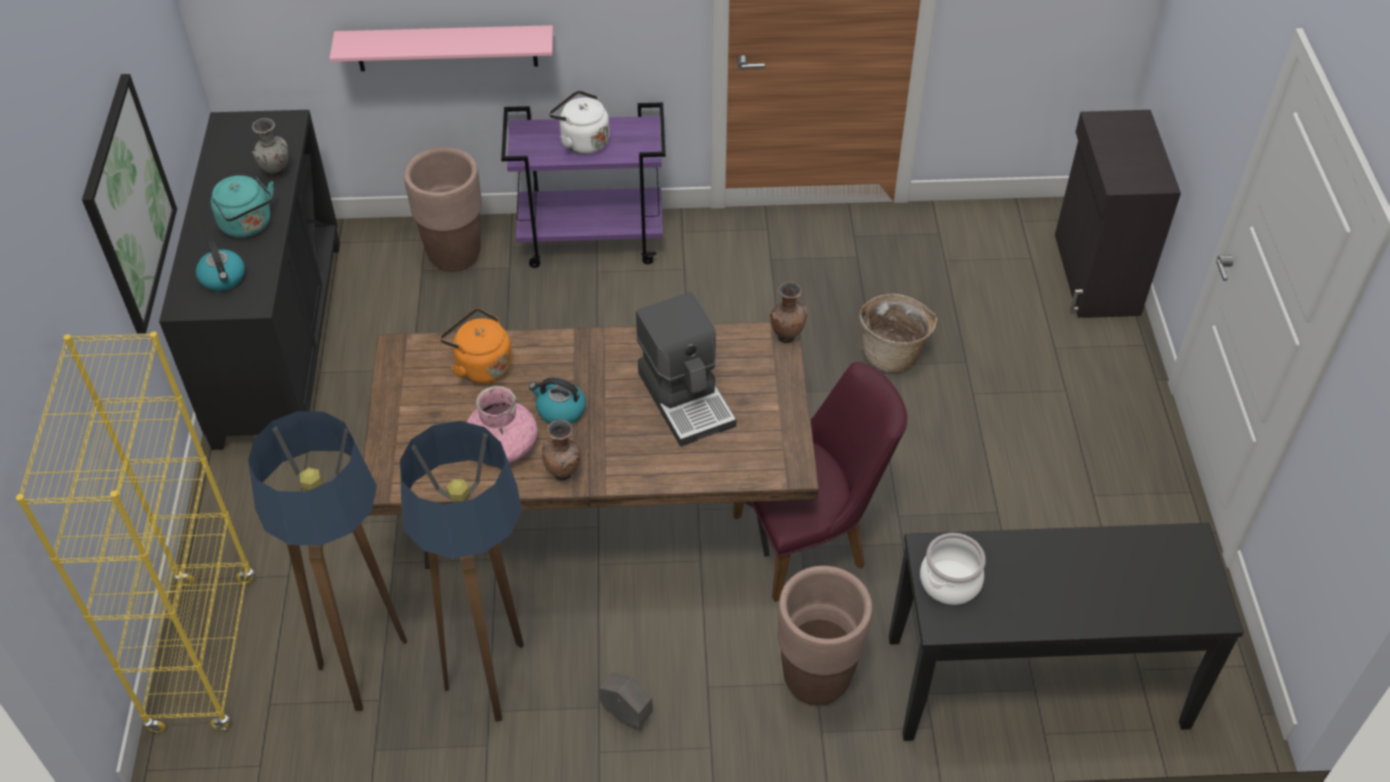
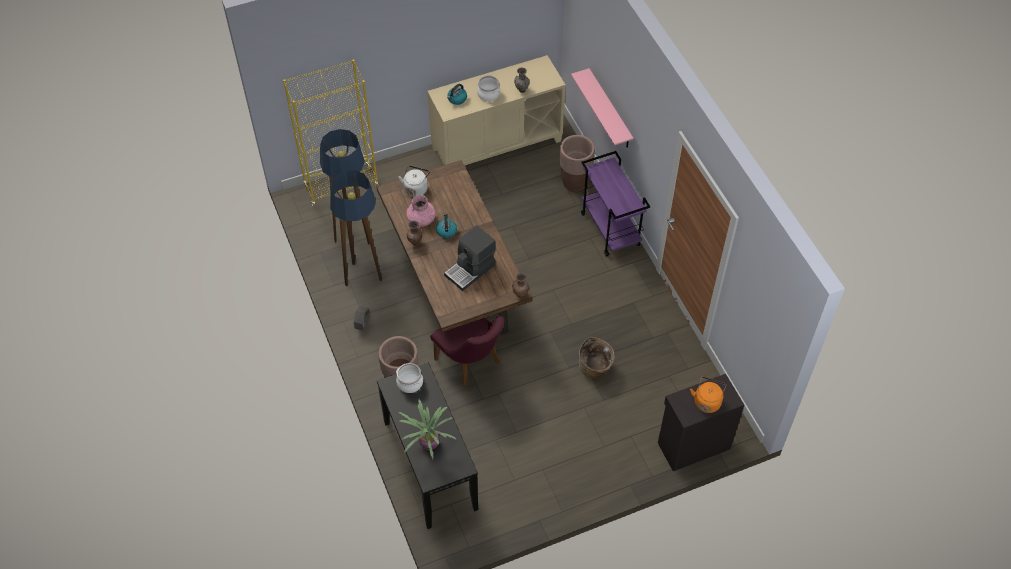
camera: 70 degrees right, 5 degrees up
(128, 204) = (445, 50): picture -> none
(248, 225) = (488, 94): turquoise kettle -> cooking pot
(278, 341) = (496, 144): black cabinet -> beige cabinet
(481, 365) = (459, 198): orange kettle -> orange kettle (707, 401)
(582, 141) = (613, 187): white kettle -> white kettle (416, 188)
(1116, 587) = (429, 442): none -> potted plant

